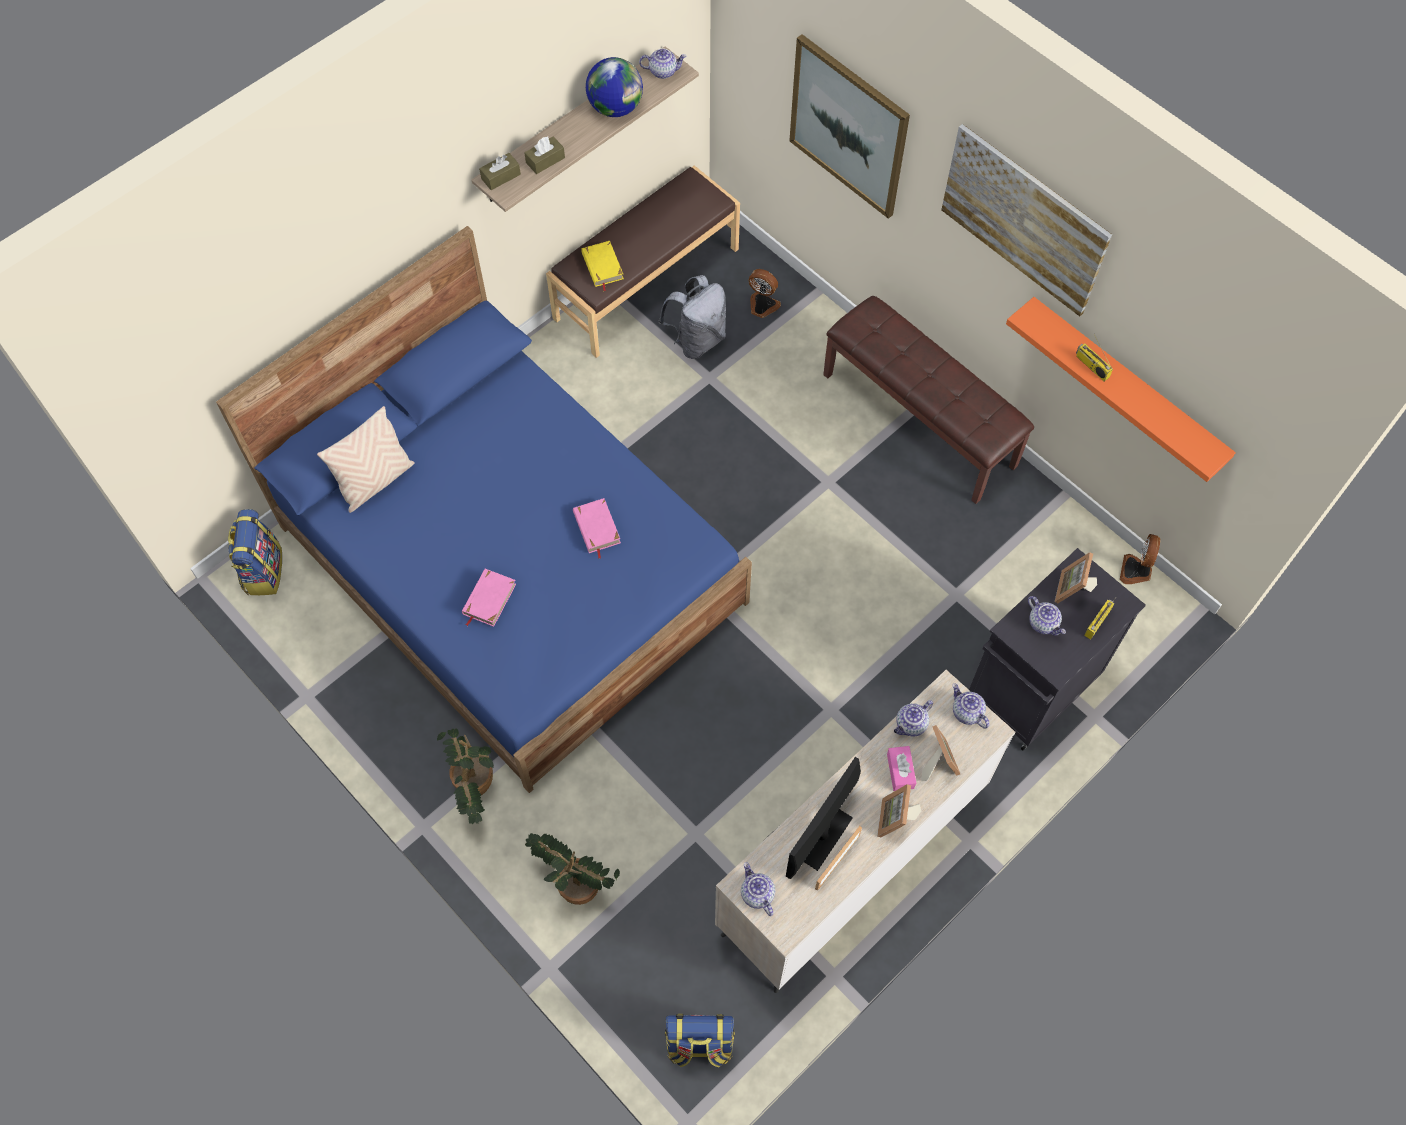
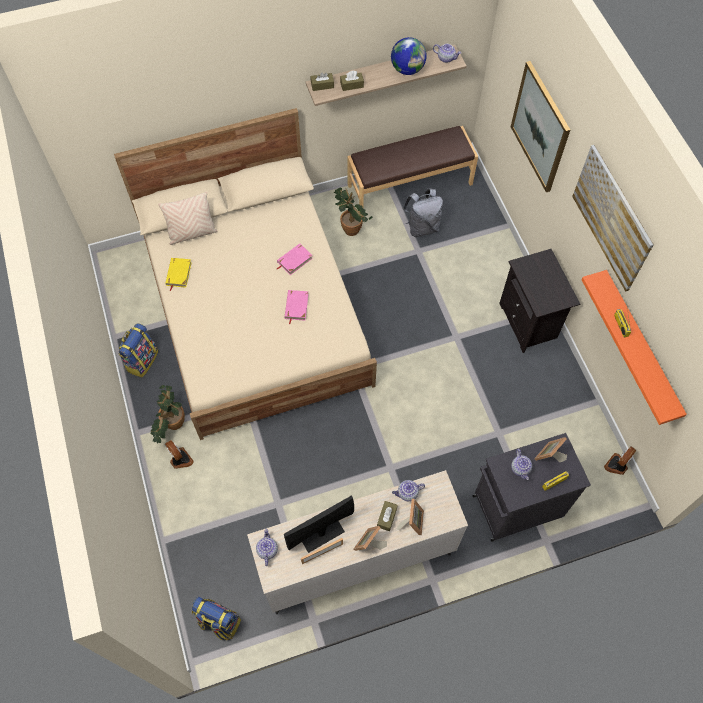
camera: 25 degrees right, 0 degrees up
(262, 571) = (125, 261): backpack -> backpack (142, 360)
(489, 599) = (216, 321): pink book -> pink book (294, 260)
(511, 562) = (256, 310): blue bed -> beige bed
(575, 883) = (199, 501): potted plant -> potted plant (350, 226)
(602, 266) = (379, 163): yellow book -> yellow book (178, 274)
(762, 306) = (469, 222): fan -> fan (180, 460)
(900, 771) = (387, 517): pink tissue box -> brown tissue box
(920, 419) = (529, 322): brown bench -> black nightstand
(966, 712) = (444, 500): teapot -> none

